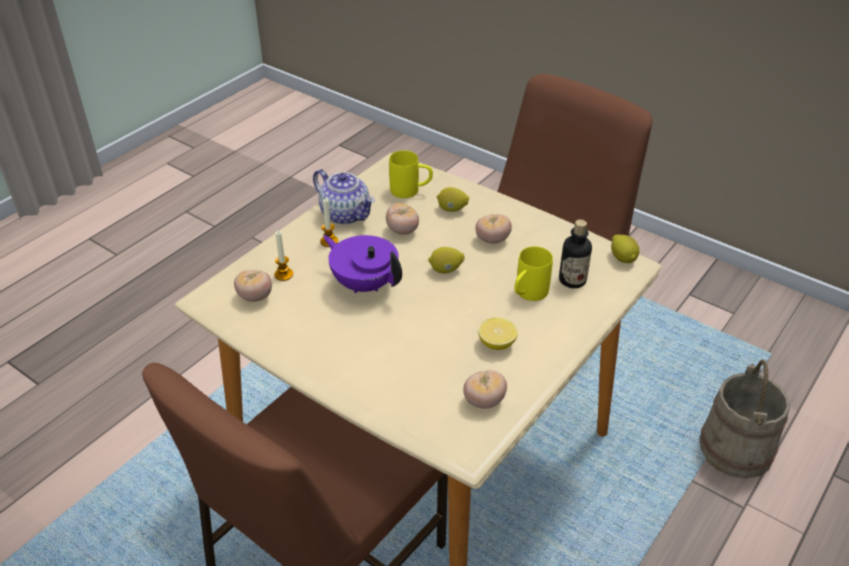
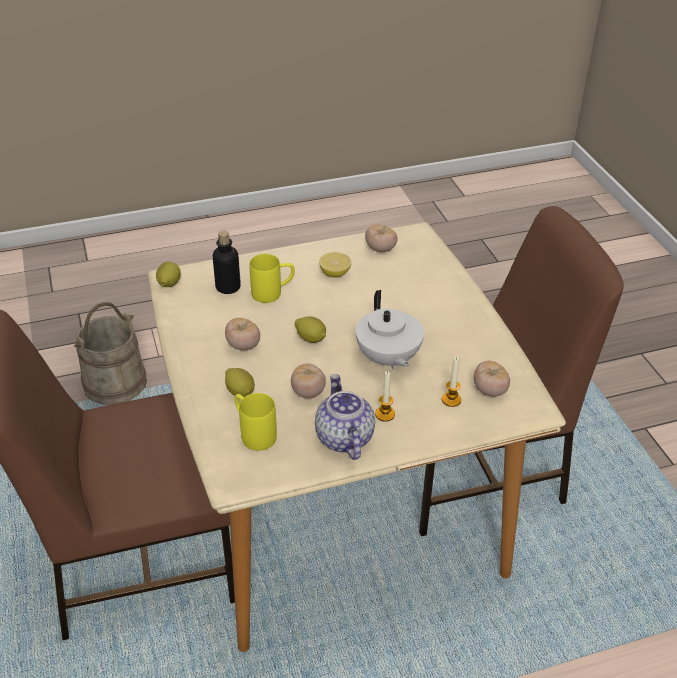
camera: 145 degrees left, 0 degrees up
(364, 283) = (387, 359): purple teapot -> white teapot

